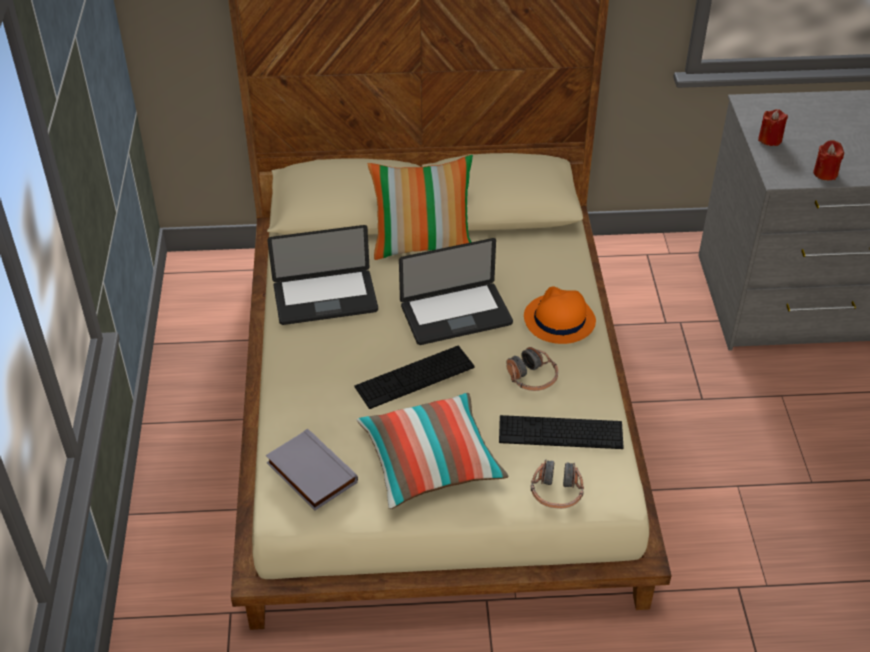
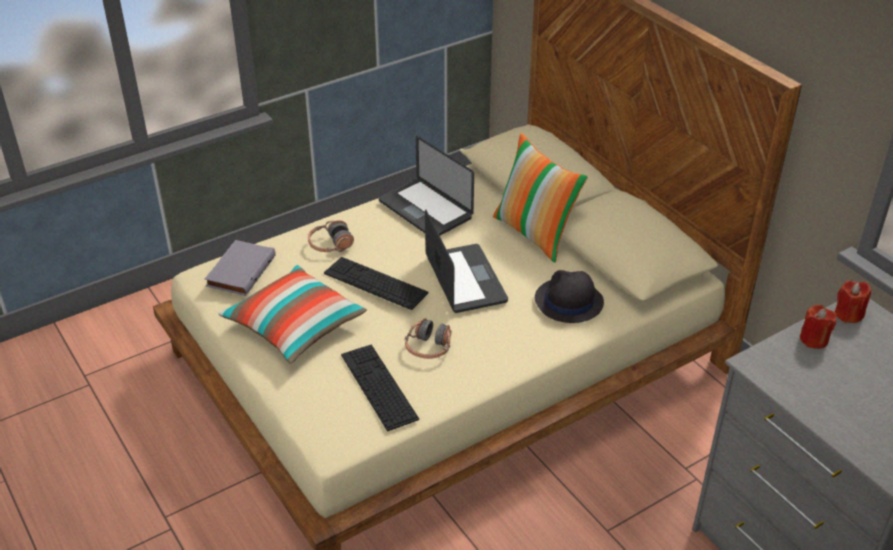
camera: 60 degrees right, 5 degrees down
(456, 315) = (465, 280): laptop -> laptop turned 150 degrees counterclockwise
(534, 266) = (568, 301): none -> black hat
(556, 492) = (309, 406): headphones -> headphones (330, 245)
(559, 320) = (513, 339): orange hat -> none
(825, 173) = (802, 395): red candle -> red candle (848, 314)

